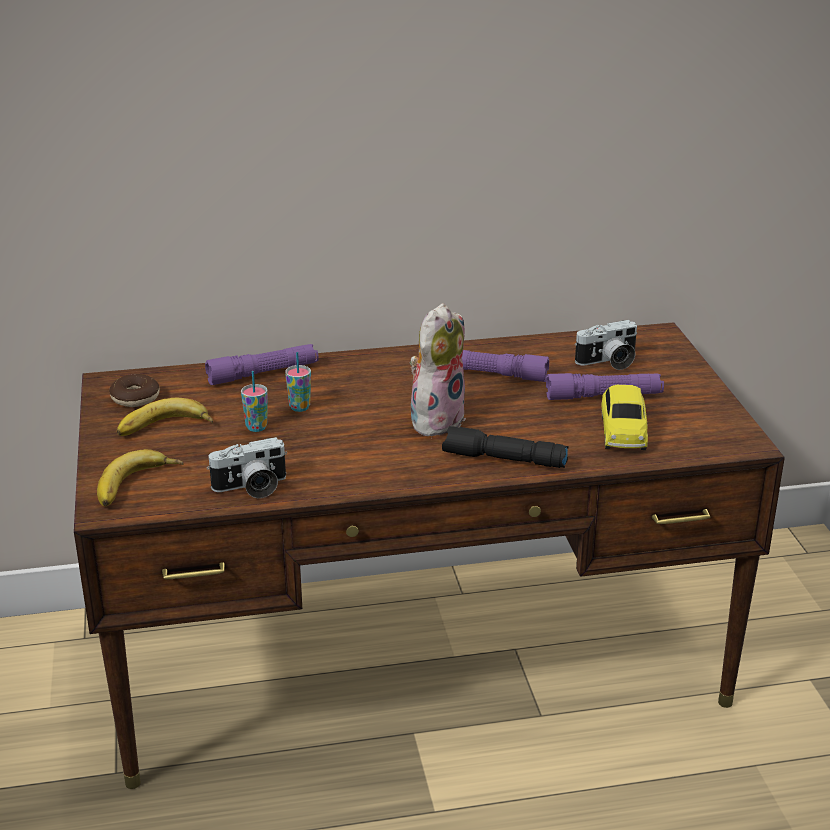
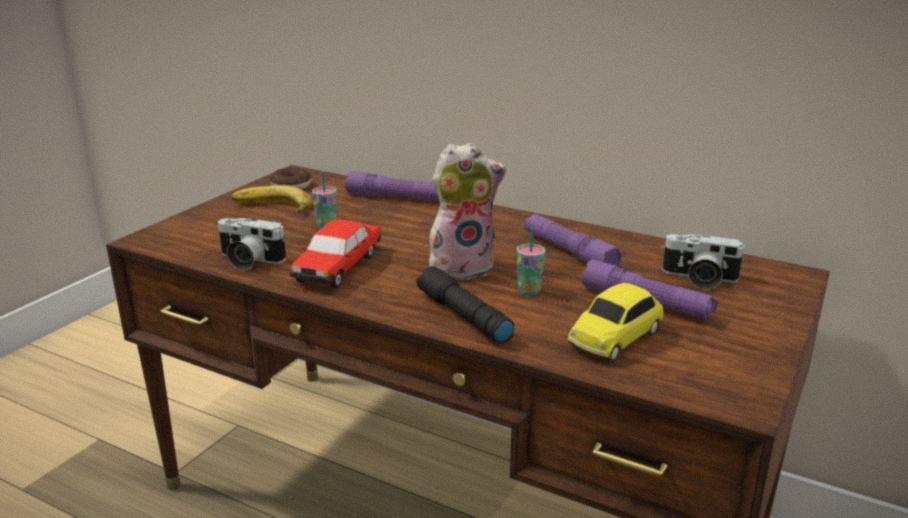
camera: 40 degrees right, 5 degrees down
(138, 486) = (189, 233): banana -> none
(299, 407) = (378, 225): cup -> cup (529, 291)
(340, 460) = (339, 267): none -> toy car

